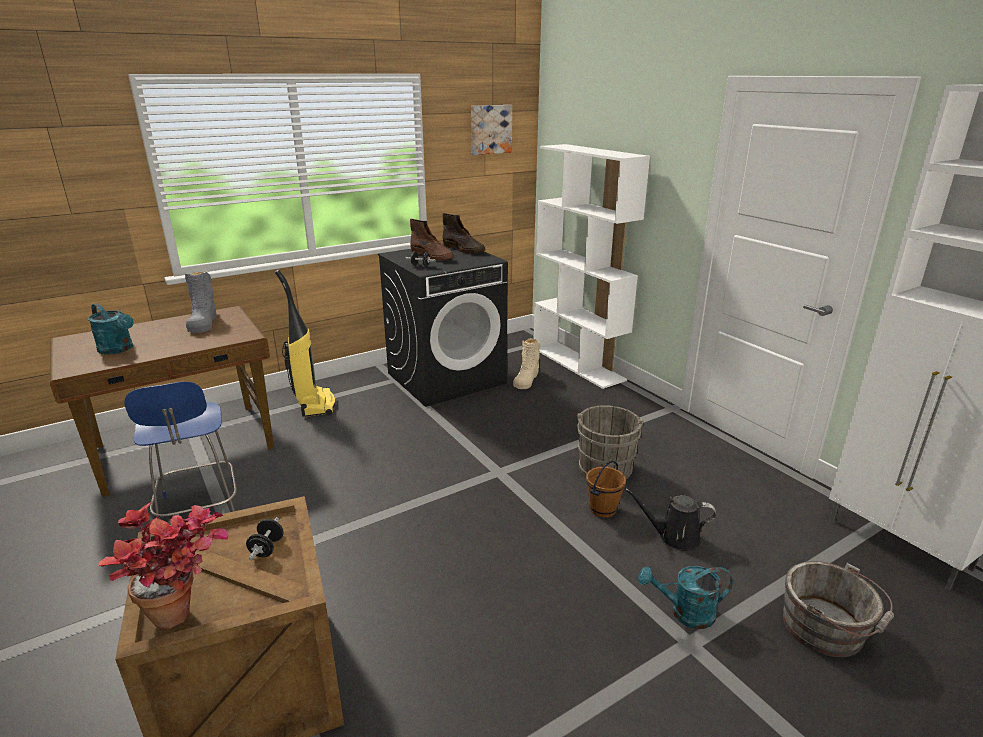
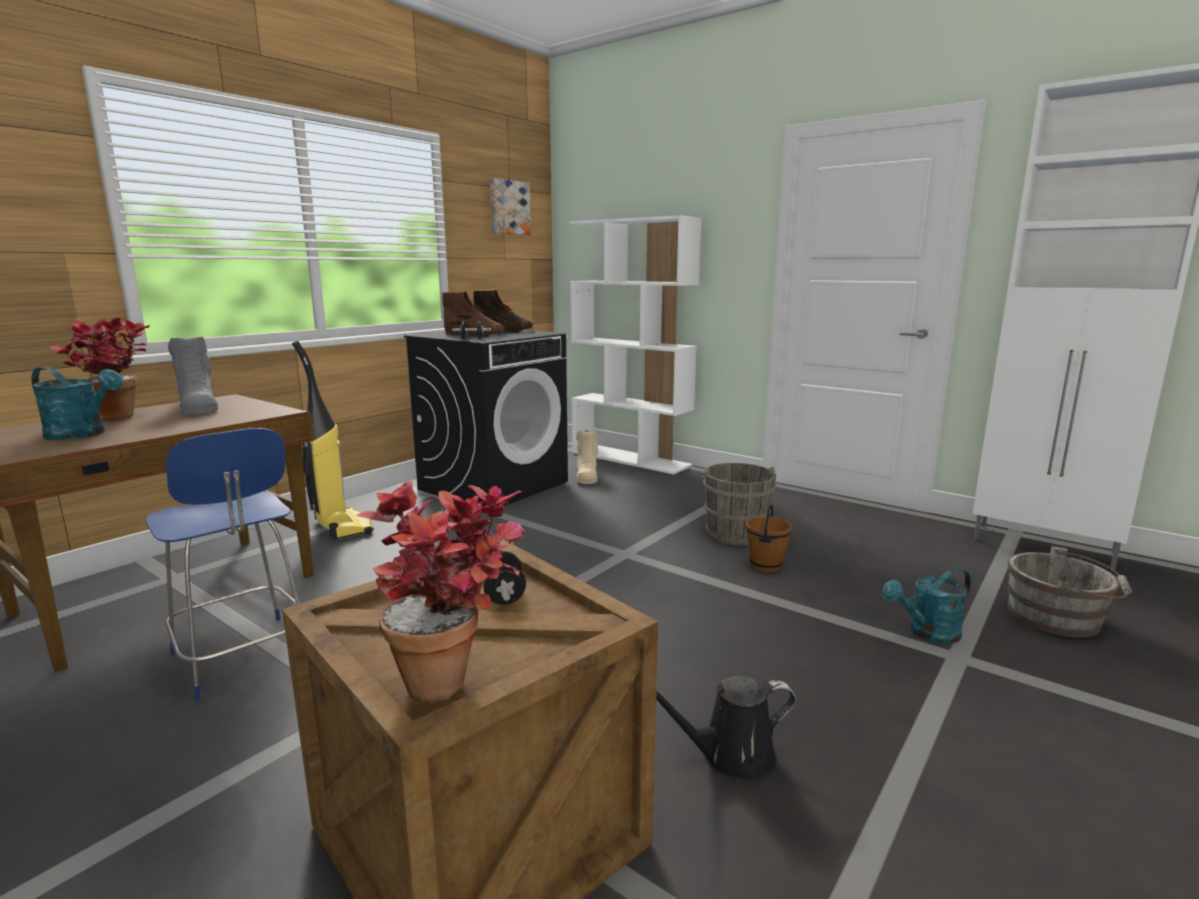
camera: 20 degrees left, 10 degrees down
(151, 327) = (116, 416): none -> potted plant
(674, 537) = (855, 575): black watering can -> black watering can (730, 756)

